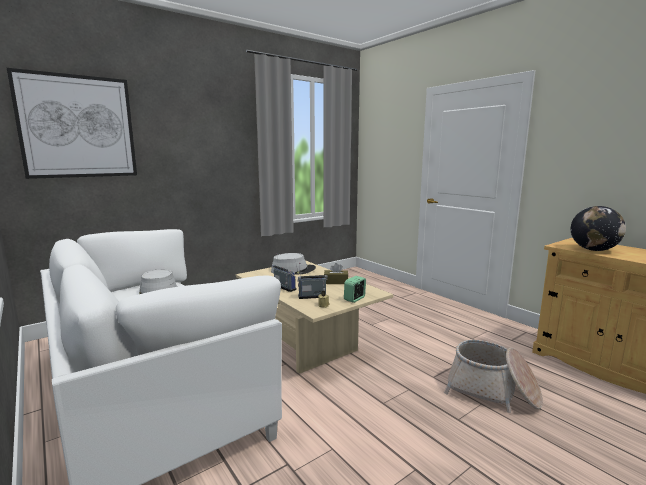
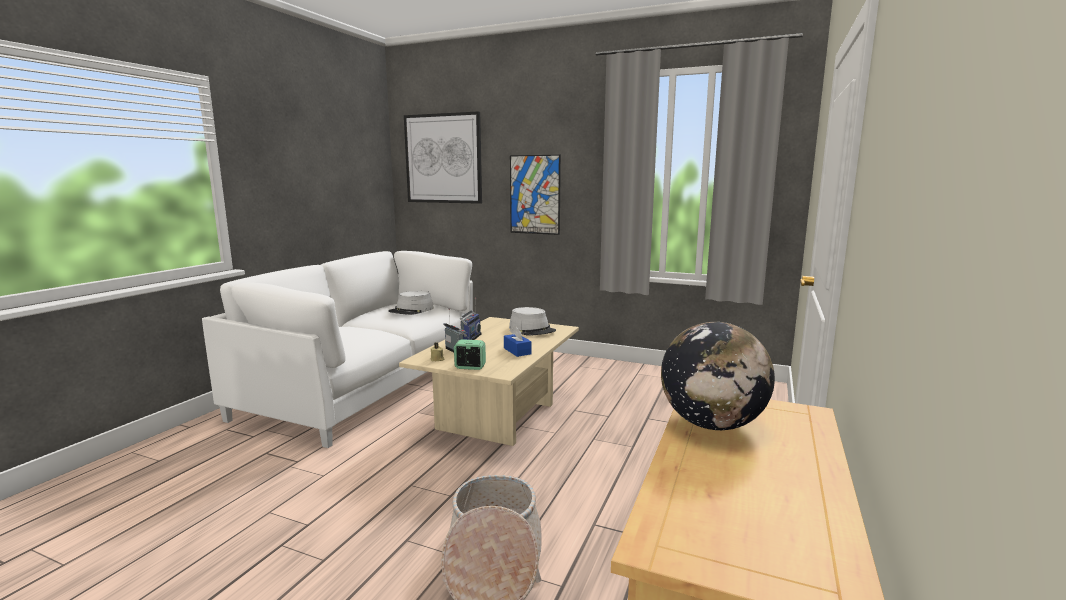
camera: 60 degrees right, 0 degrees up
(194, 164) = (535, 194): none -> picture
(336, 282) = (517, 351): brown tissue box -> blue tissue box

